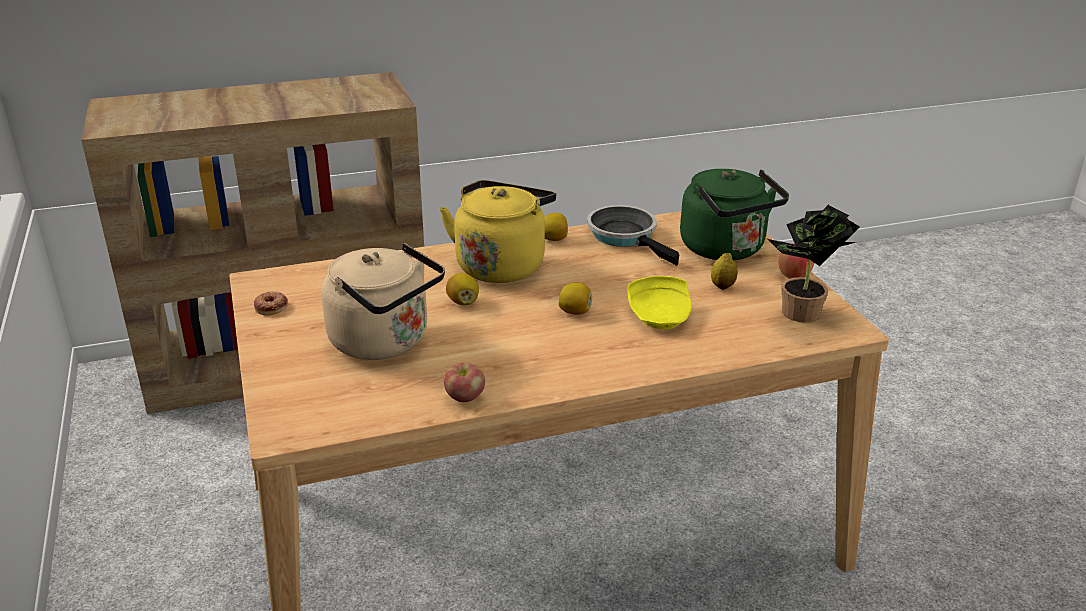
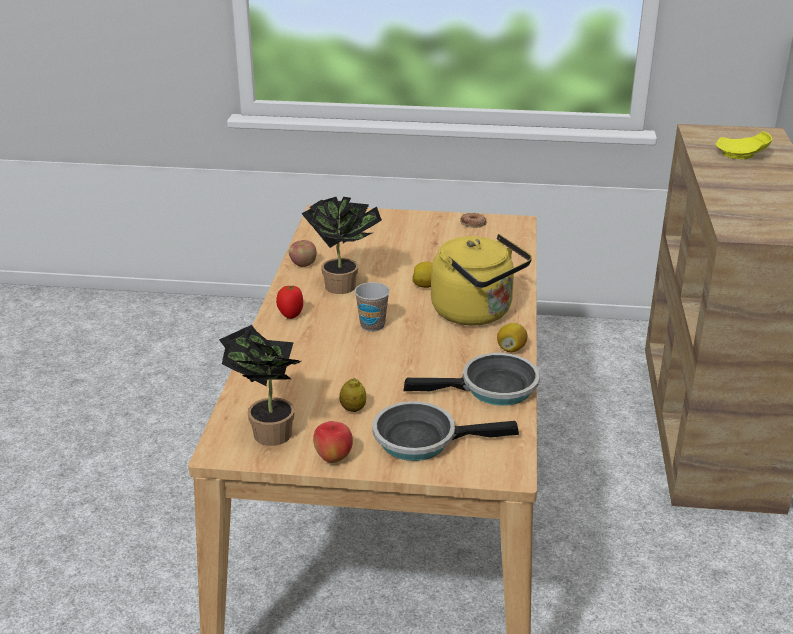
camera: 115 degrees right, 0 degrees up
(385, 342) = (392, 251): beige kettle -> none
(500, 351) = (345, 285): none -> potted plant
(575, 312) = (372, 325): lemon -> cup
(598, 366) = (290, 315): none -> tomato
(660, 316) = (333, 361): yellow plate -> yellow plate (742, 155)
(726, 250) = (422, 439): green kettle -> frying pan

